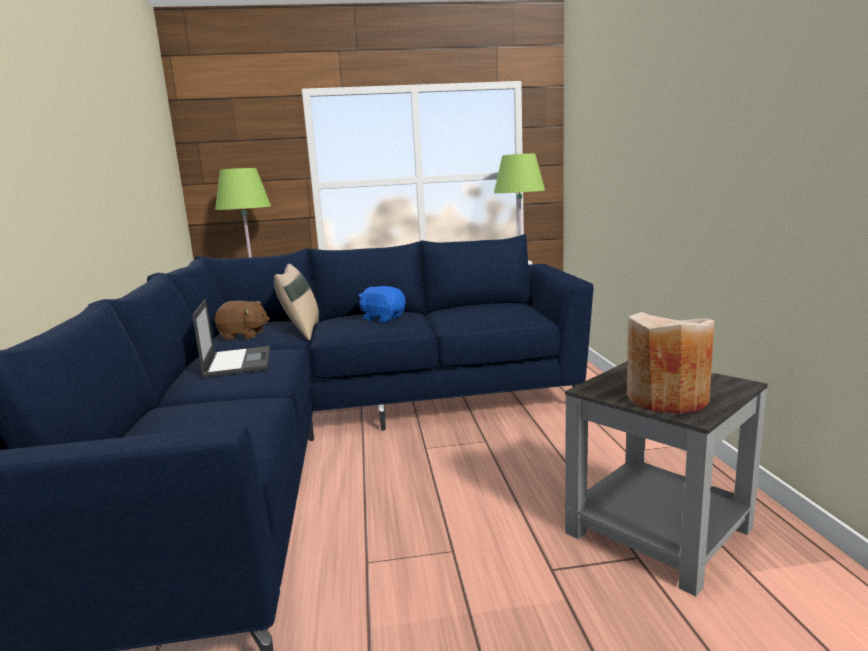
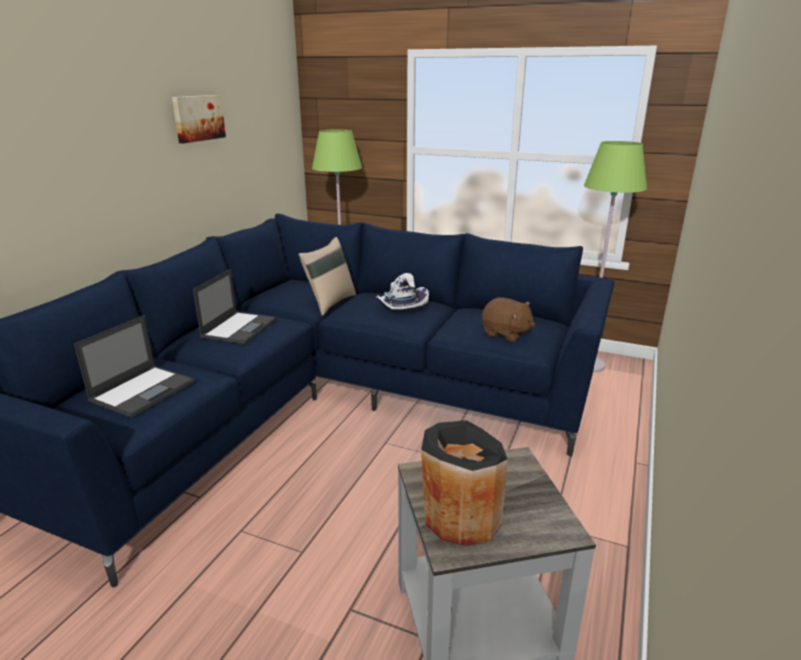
camera: 30 degrees right, 10 degrees up
(110, 141) = (198, 118): none -> picture
(206, 425) = (143, 390): none -> laptop
(243, 335) = (281, 296): brown plush toy -> brown plush toy (506, 333)
(383, 319) = (400, 308): blue plush toy -> white hat
(666, 399) = (461, 516): beige vase -> black vase

